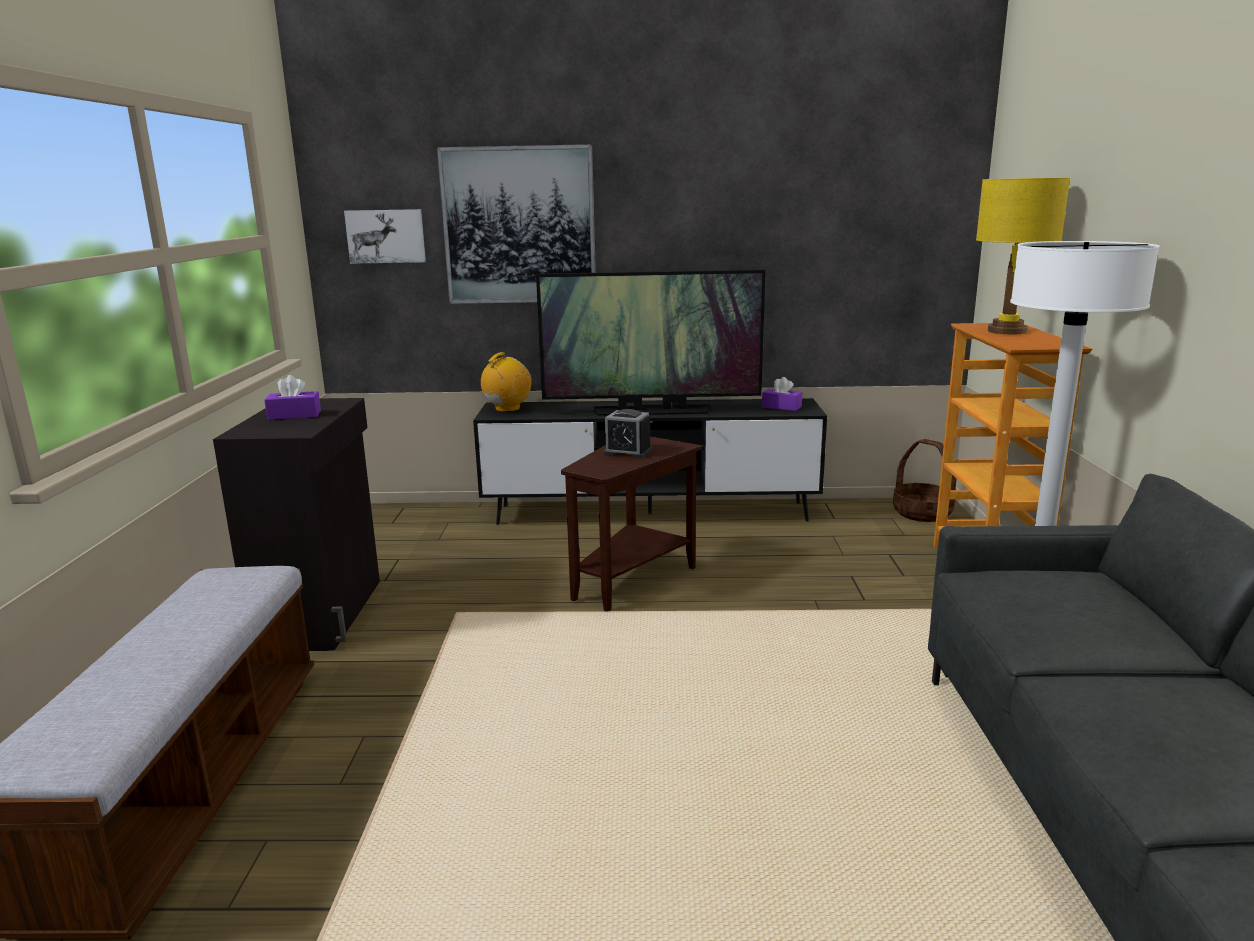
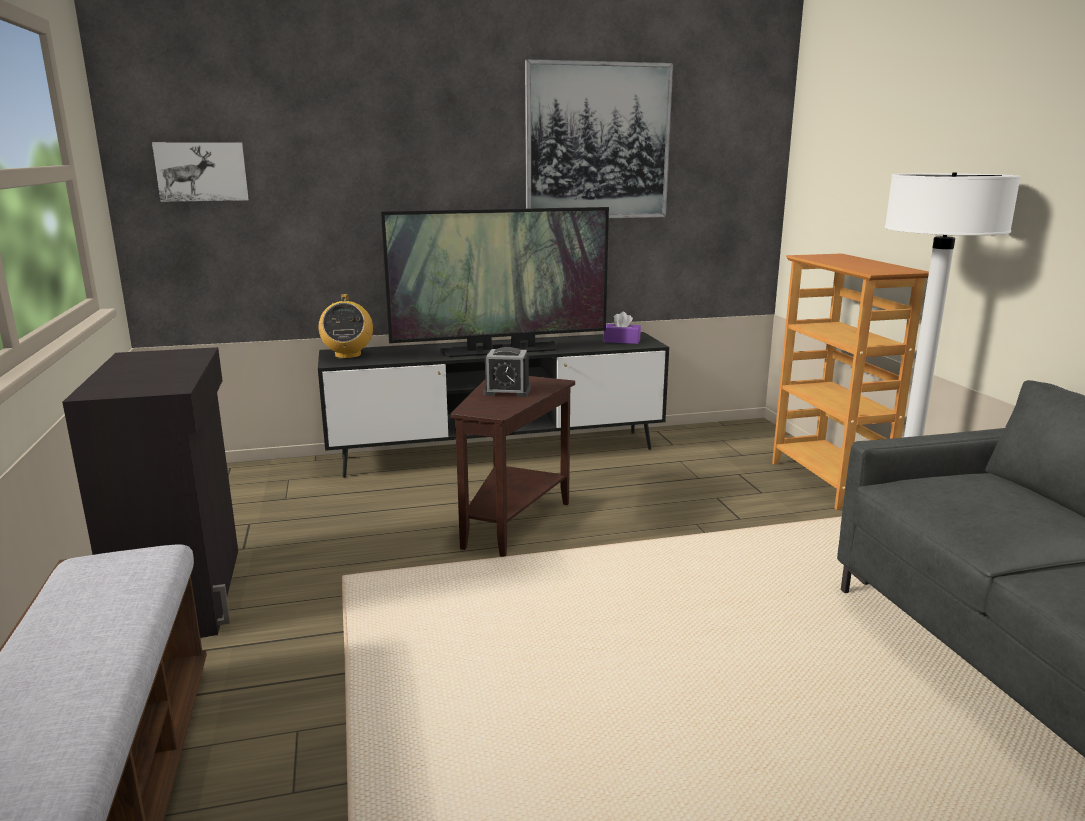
camera: 15 degrees left, 0 degrees up
(294, 415) = (148, 369): purple tissue box -> none
(507, 409) = (348, 355): radio -> radio turned 150 degrees clockwise
(519, 226) = (352, 162): picture -> picture (597, 142)
(922, 513) = (747, 434): basket -> none
(1007, 331) = (844, 260): yellow table lamp -> none

